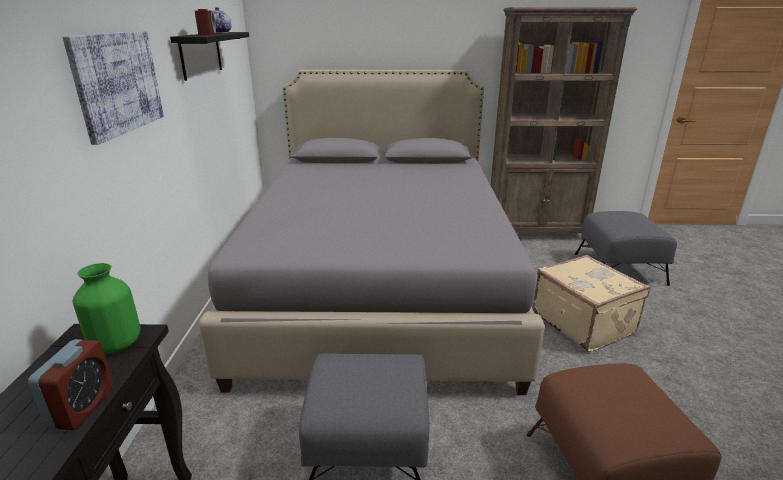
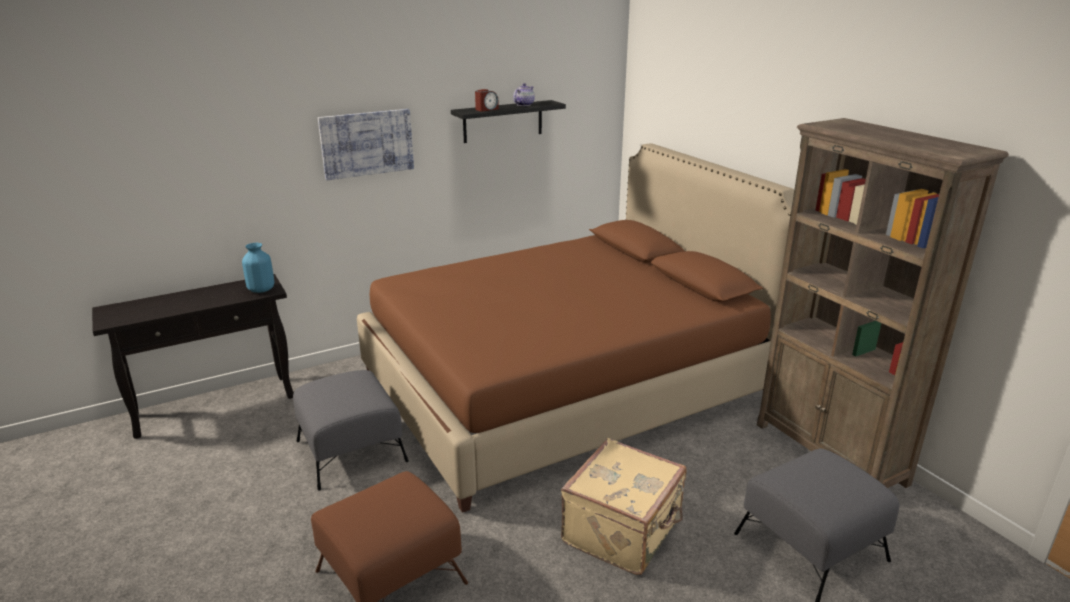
camera: 60 degrees right, 0 degrees up
(83, 407) = (212, 303): alarm clock -> none
(117, 344) = (261, 290): green vase -> blue vase
(379, 285) = (565, 386): grey bed -> brown bed

